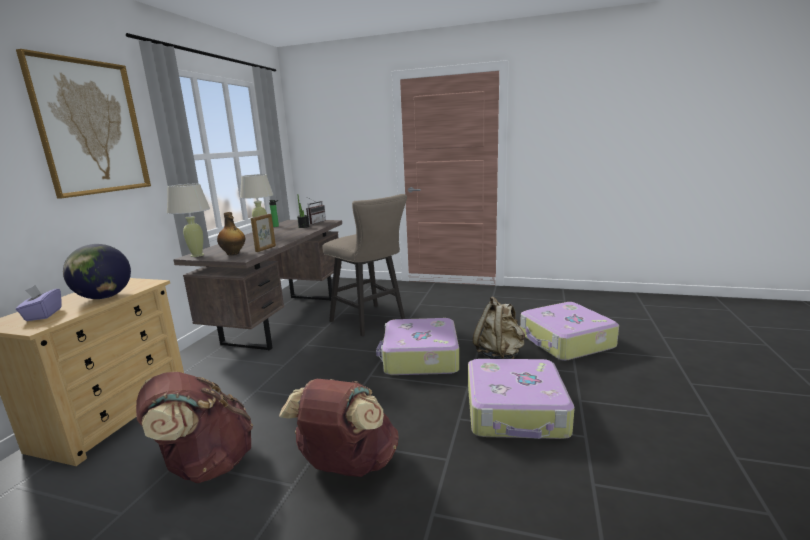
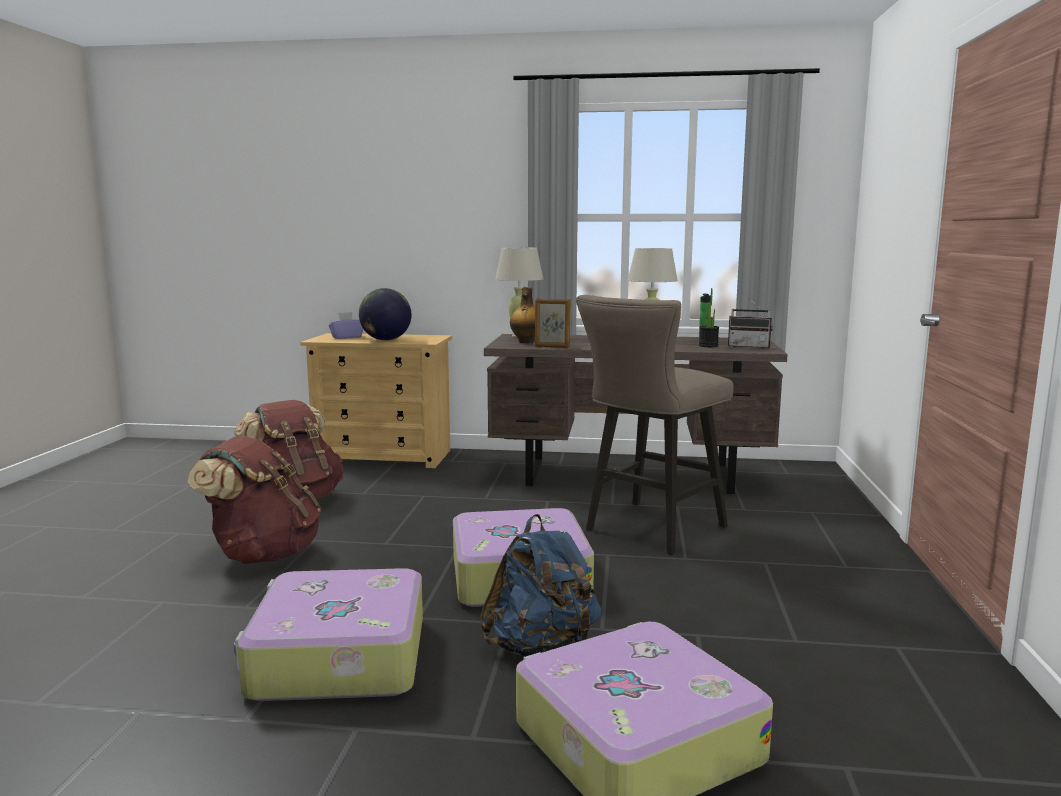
camera: 80 degrees right, 5 degrees down
(91, 128) = (466, 181): picture -> none
(499, 354) = (541, 648): beige backpack -> blue backpack

